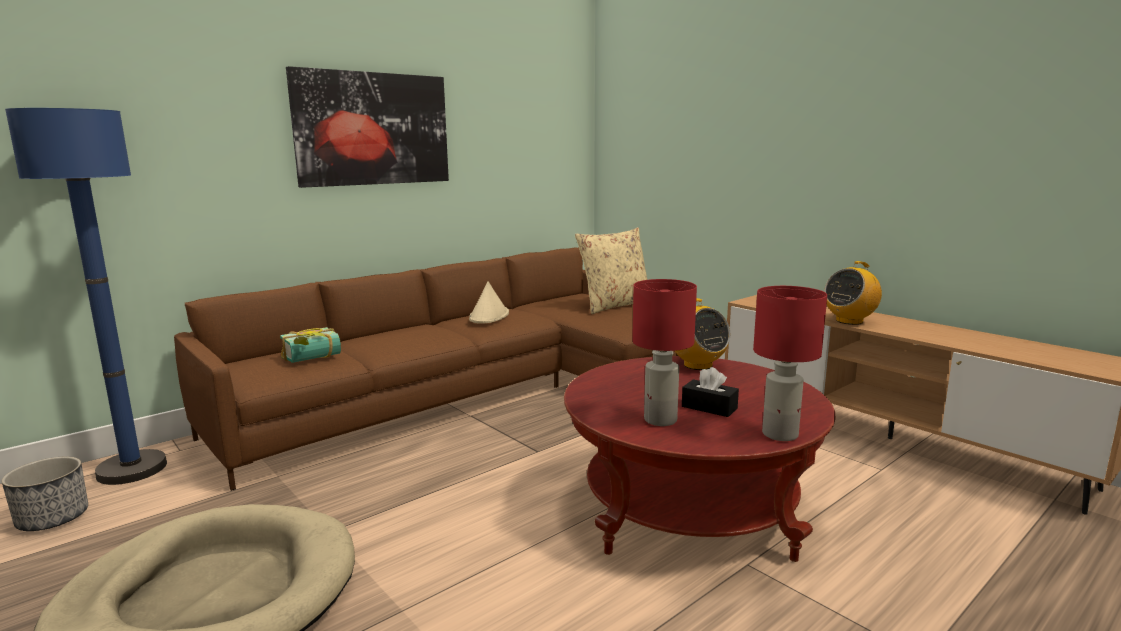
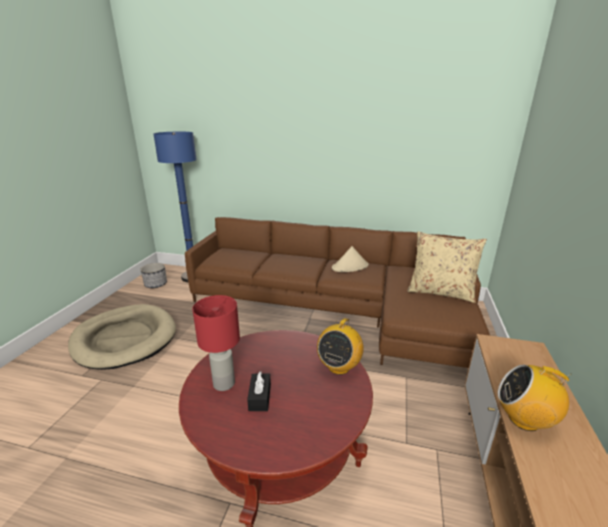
camera: 55 degrees right, 10 degrees up
(313, 359) = (239, 259): book -> none
(373, 129) = (320, 140): picture -> none
(780, 434) = (233, 446): red table lamp -> none

